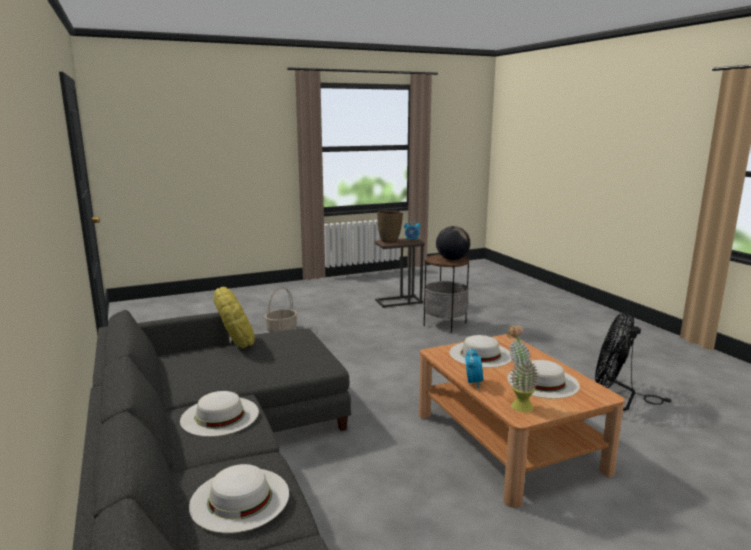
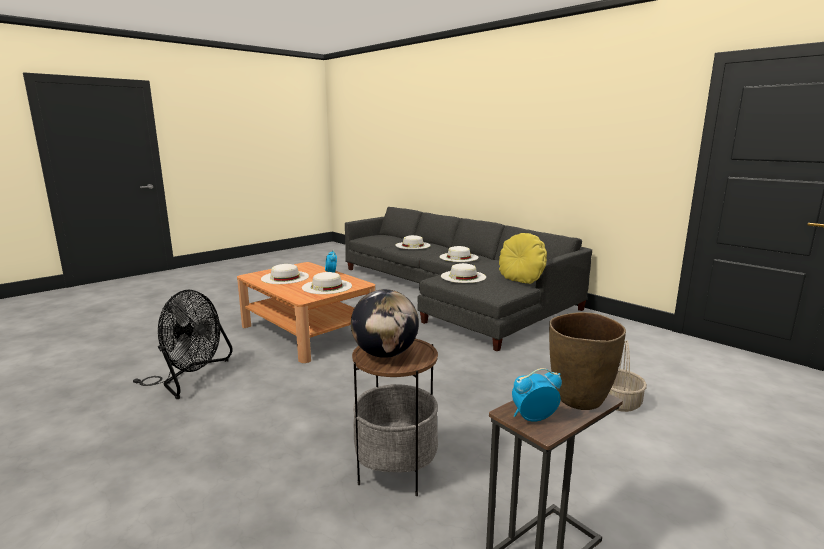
camera: 160 degrees right, 0 degrees up
(293, 358) = (463, 276): none -> white hat
(517, 404) = (305, 268): potted plant -> none

